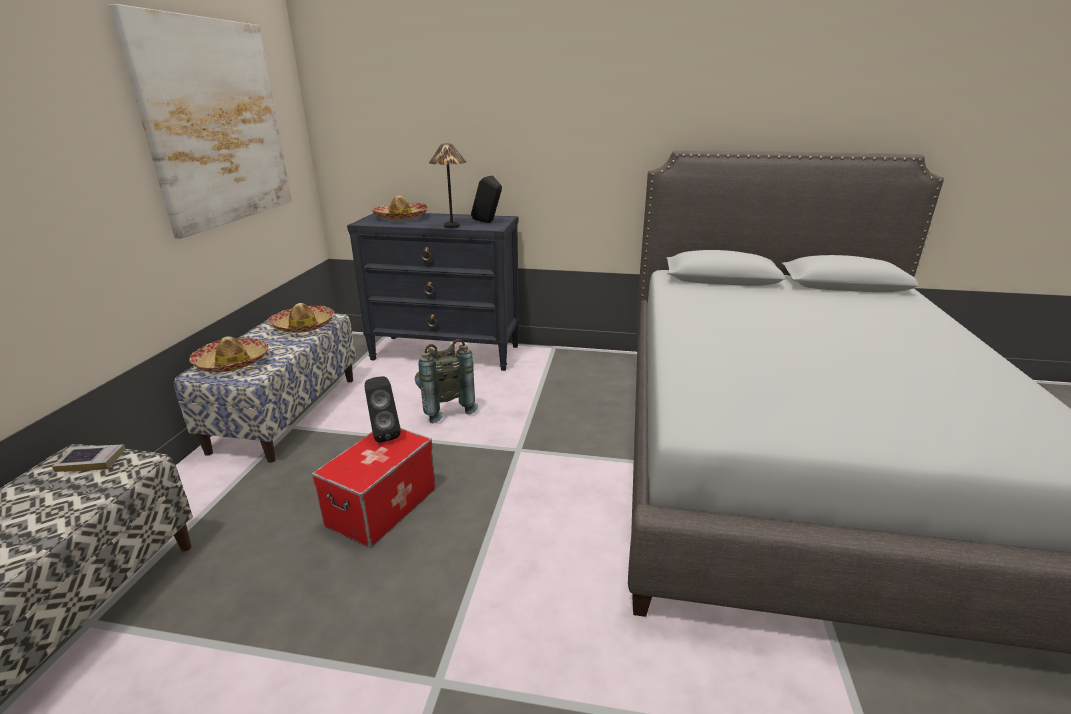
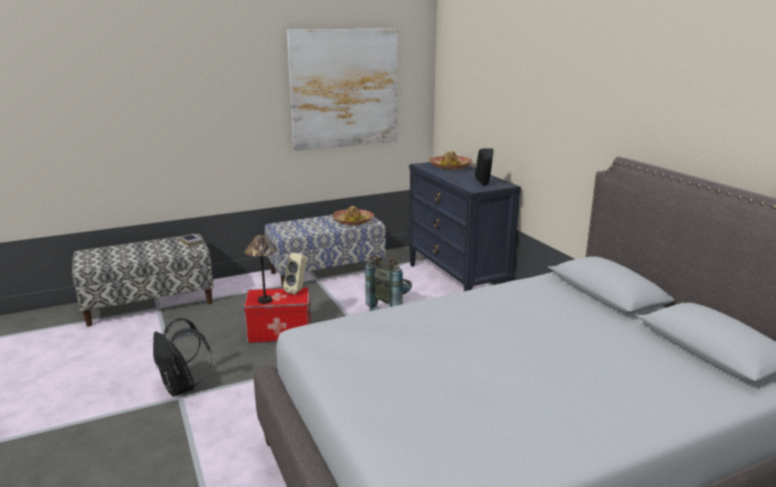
camera: 55 degrees right, 5 degrees down
(232, 362) = (293, 226): hat -> none
(383, 434) = (297, 291): black speaker -> beige speaker
(412, 670) = (182, 388): none -> black backpack
(451, 226) = (454, 181): table lamp -> table lamp (264, 300)

